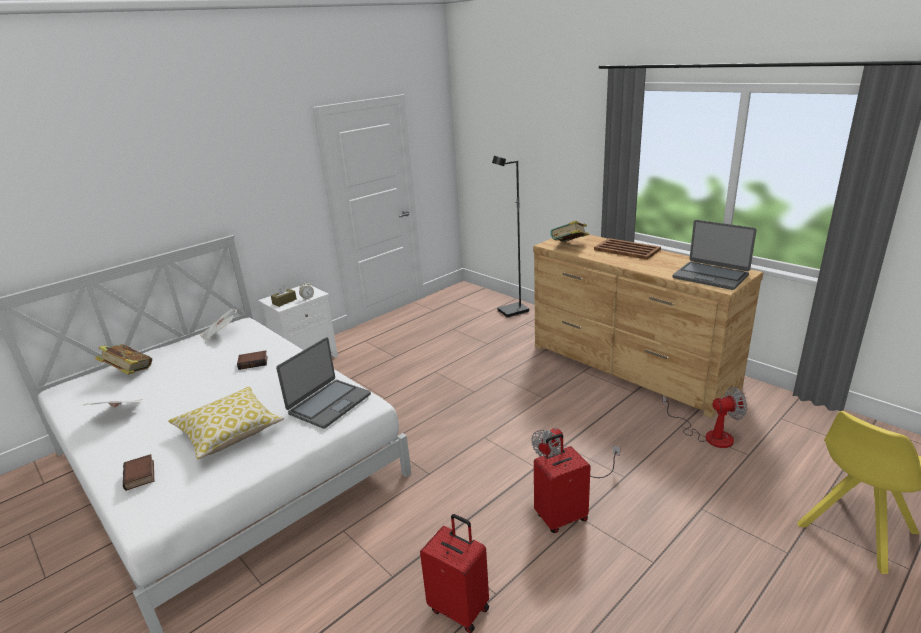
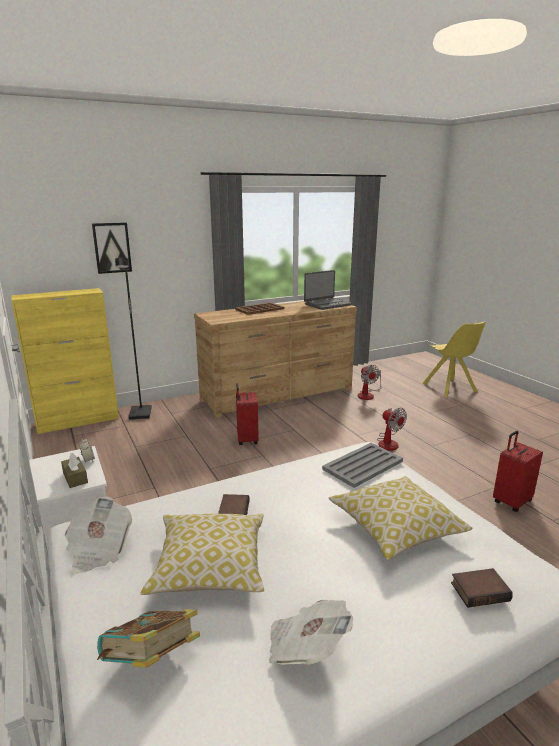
camera: 75 degrees left, 5 degrees down
(198, 369) = (209, 566): none -> pillow
(329, 404) = (362, 465): laptop -> grey tray
(480, 293) = (78, 421): none -> yellow cabinet
(523, 143) = (112, 248): none -> picture
(560, 517) = (430, 451): red suitcase -> red suitcase (246, 439)
(569, 246) = (229, 318): book -> none
(709, 435) = (368, 394): fan -> fan turned 150 degrees clockwise

